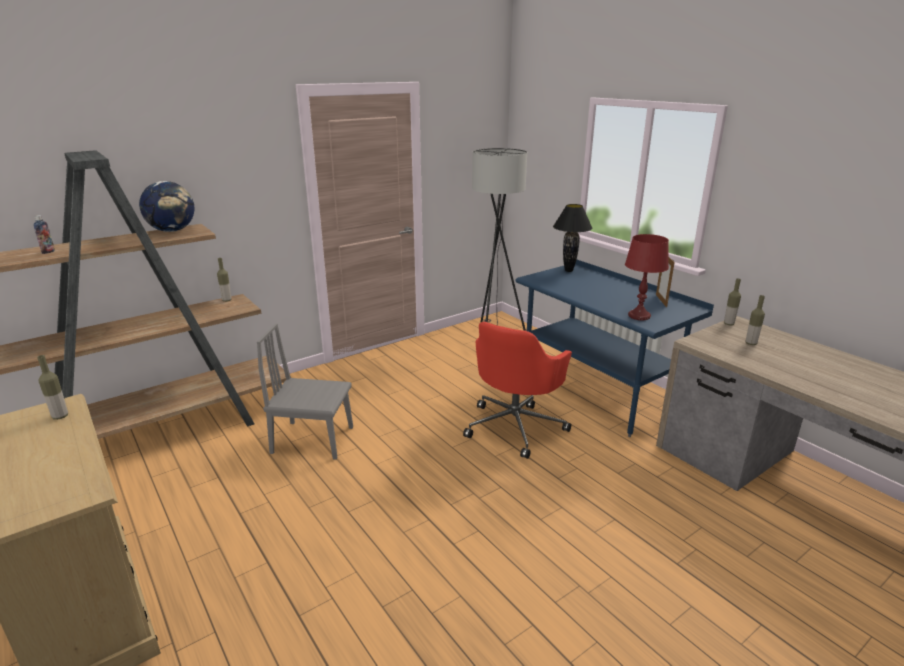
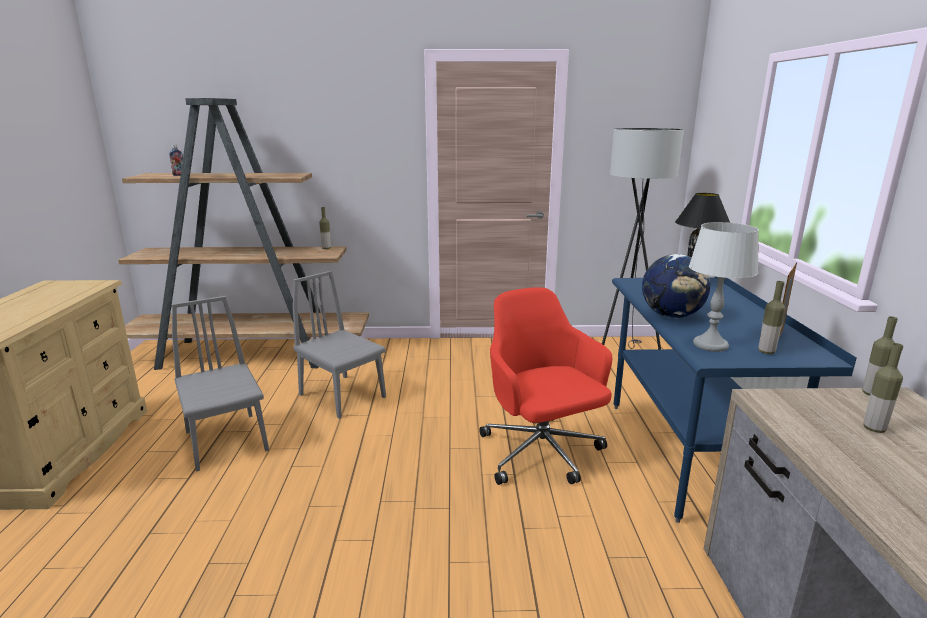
camera: 35 degrees right, 5 degrees down
(60, 416) = (82, 289): bottle -> bottle (766, 352)
(172, 231) = (280, 174): globe -> globe (671, 316)
(257, 518) = (226, 441): none -> grey chair
(515, 426) = (541, 453): red office chair -> red office chair turned 90 degrees clockwise
(639, 316) = (710, 345): red table lamp -> grey table lamp

